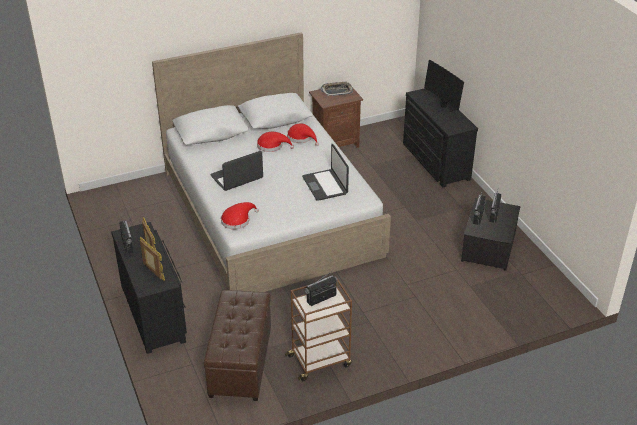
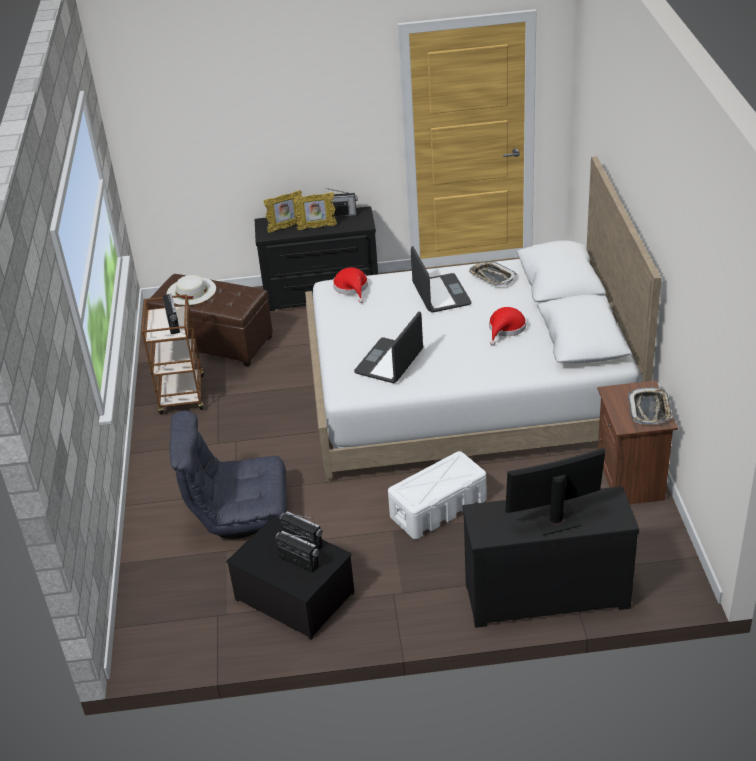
camera: 110 degrees right, 0 degrees up
(209, 159) = (492, 277): none -> tray
(237, 334) = (191, 291): none -> white hat
(301, 138) = (518, 357): red hat -> none
(325, 185) = (390, 362): laptop -> laptop turned 60 degrees counterclockwise
(388, 206) = (439, 508): none -> white storage box
(436, 289) = (238, 515): none -> grey armchair

